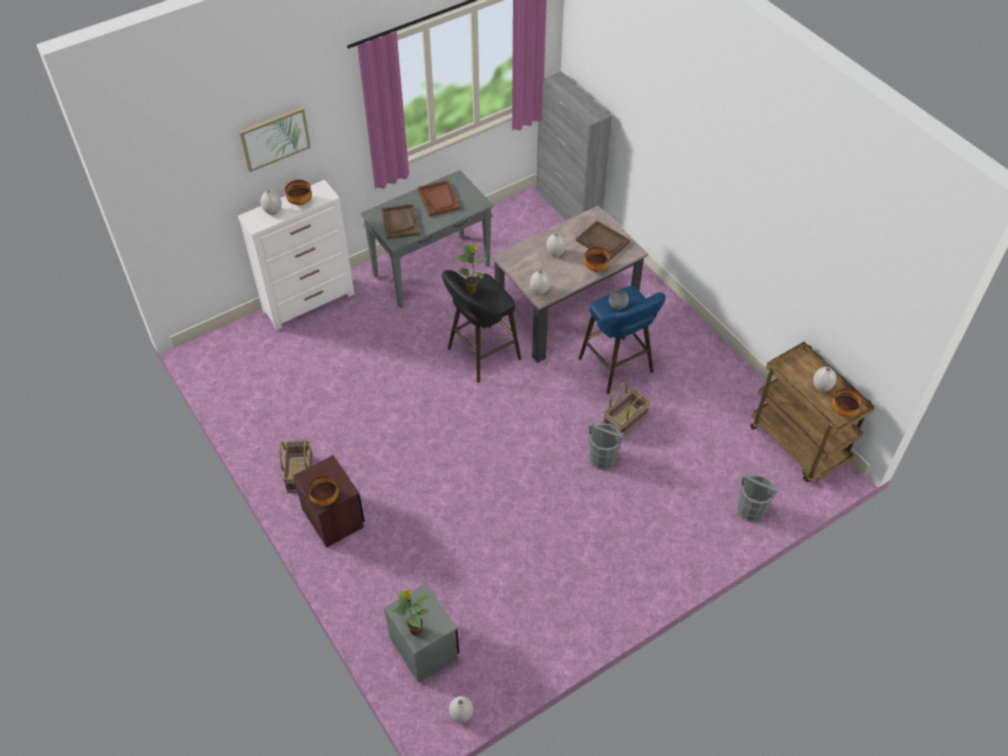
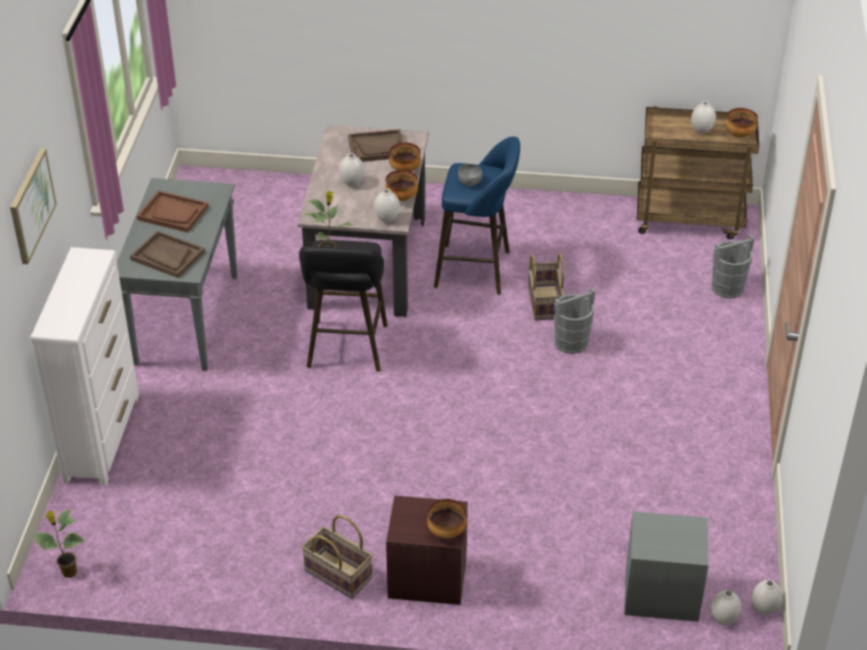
camera: 50 degrees left, 10 degrees down
(273, 212) = (66, 307): white vase -> white vase (723, 619)
(300, 202) = (81, 280): bowl -> bowl (402, 198)
(415, 629) = (681, 549): potted plant -> potted plant (68, 572)
(568, 207) = (235, 181): grey cabinet -> none

